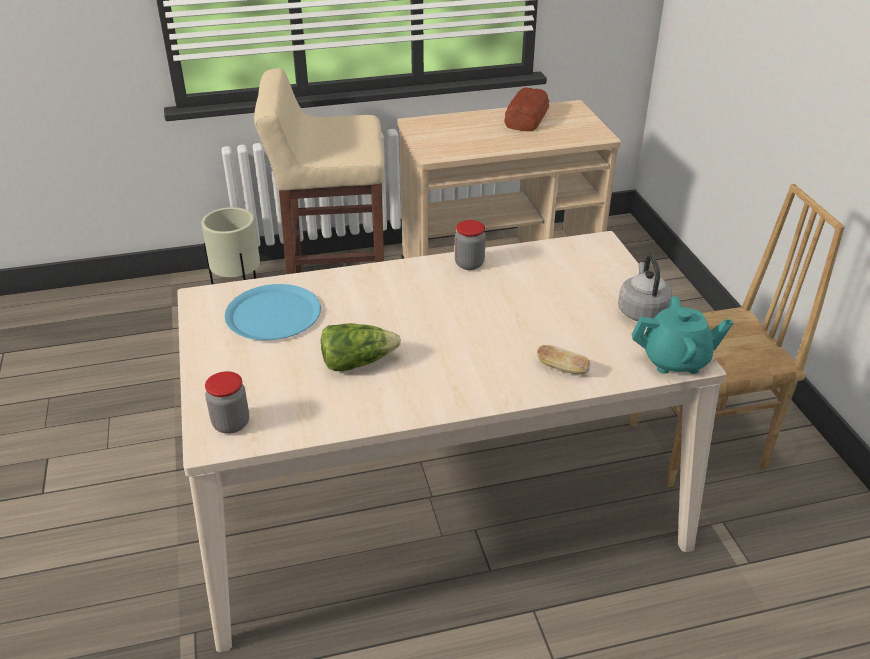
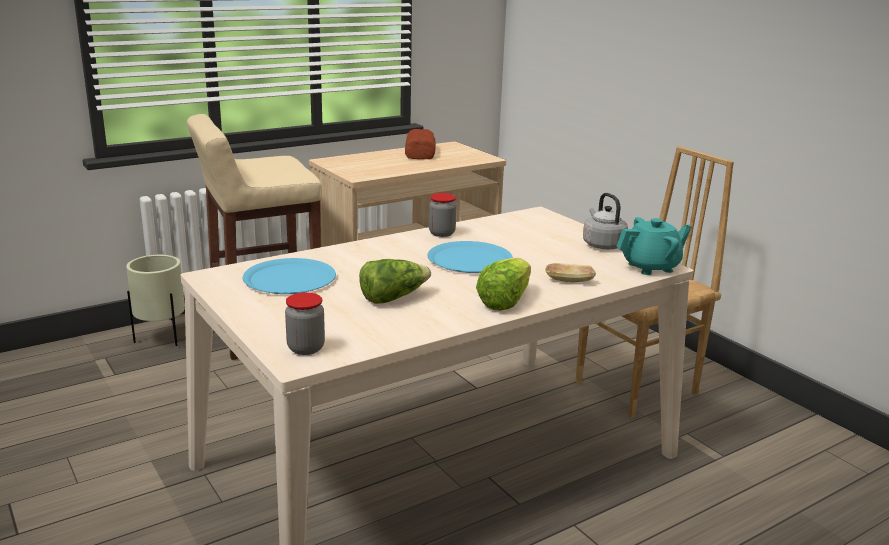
camera: 20 degrees left, 15 degrees down
(470, 389) = (504, 301): none -> lettuce
(474, 313) = (470, 259): none -> blue plate

